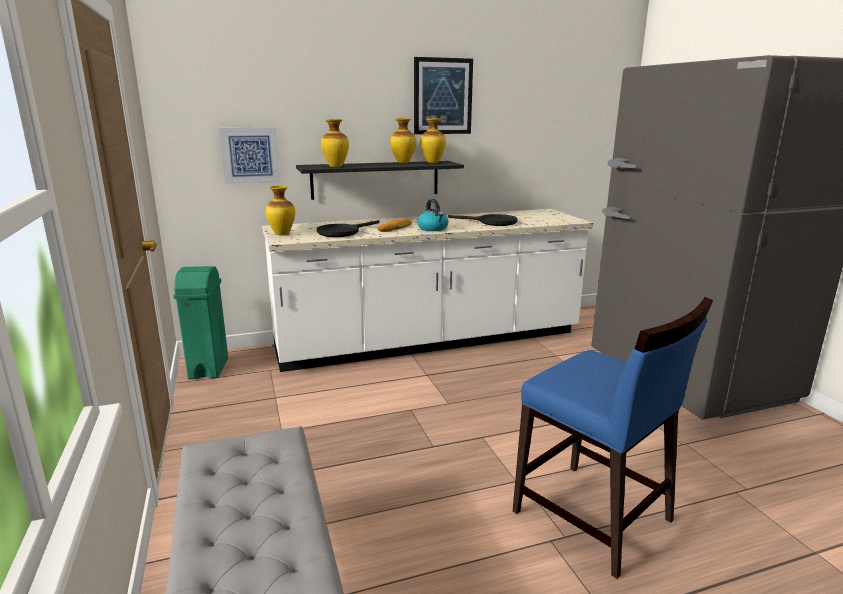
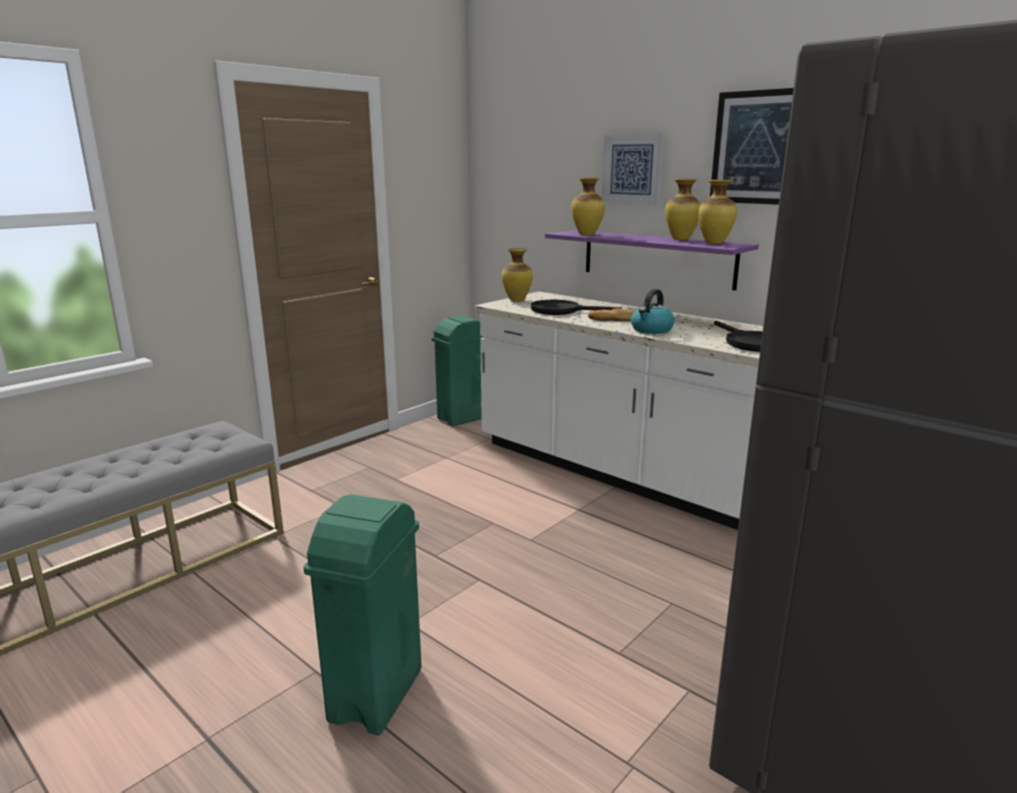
camera: 60 degrees right, 0 degrees up
(250, 155) = (538, 215): picture -> picture (633, 169)
(375, 179) = (657, 258): black shelf -> purple shelf
(593, 517) = (375, 695): blue chair -> green trash can

